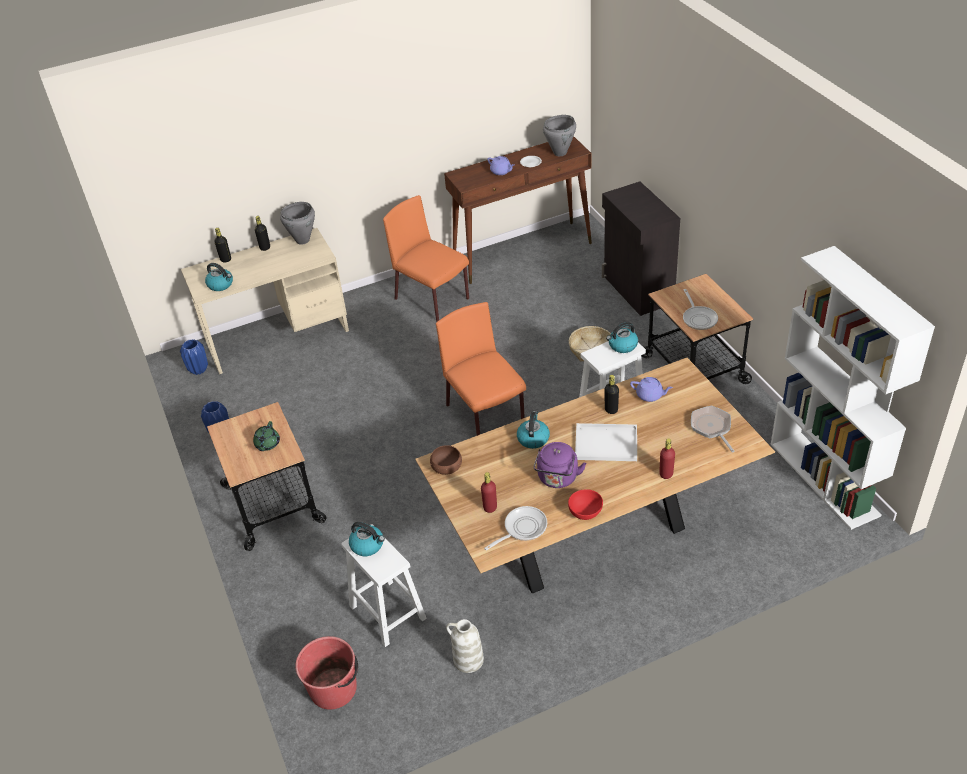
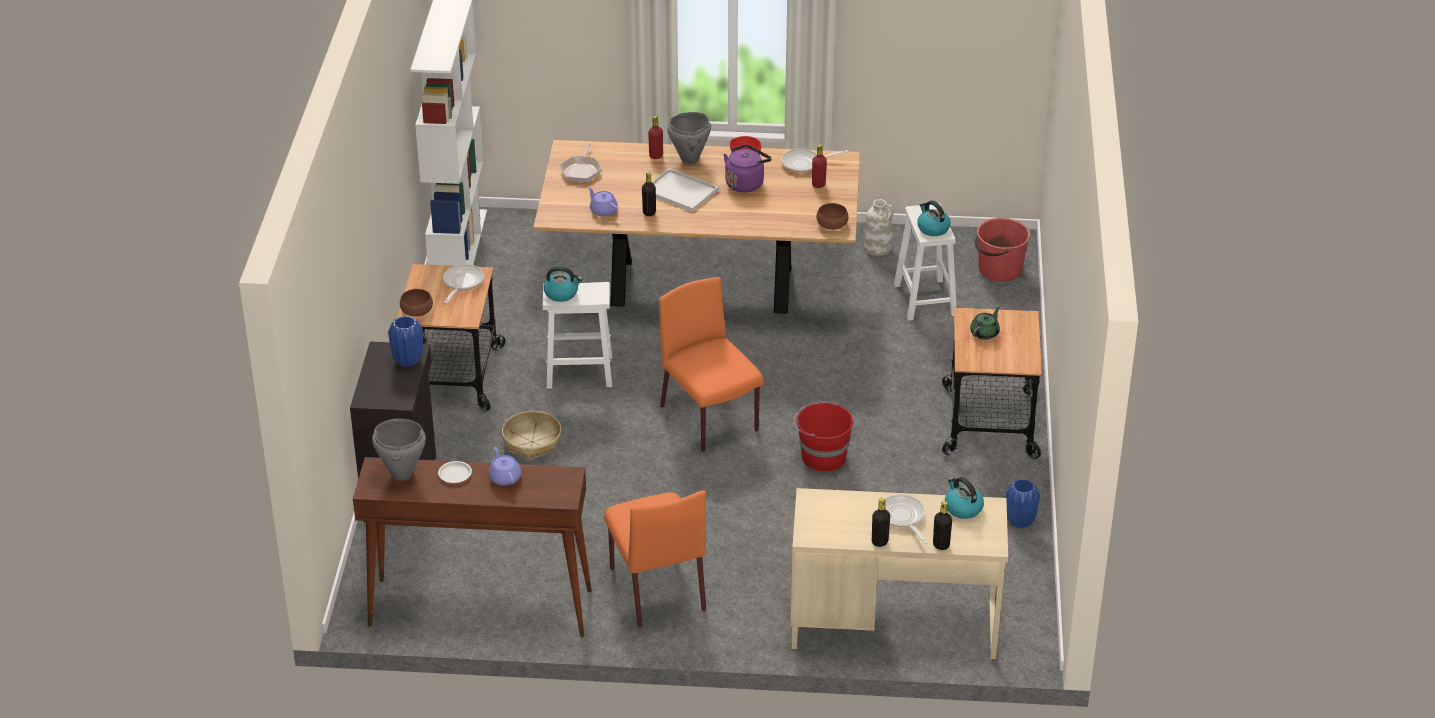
camera: 155 degrees left, 5 degrees down
(198, 369) = (1019, 617): blue vase -> blue vase (407, 361)
(257, 265) = (903, 518): none -> frying pan
(302, 240) = (824, 532): grey cooking pot -> grey cooking pot (690, 159)
(386, 422) = (822, 457): none -> red bucket
(486, 416) = (710, 420): orange chair -> orange chair turned 150 degrees clockwise
(533, 438) = (738, 217): kettle -> none
(703, 287) = (416, 310): none -> brown bowl

